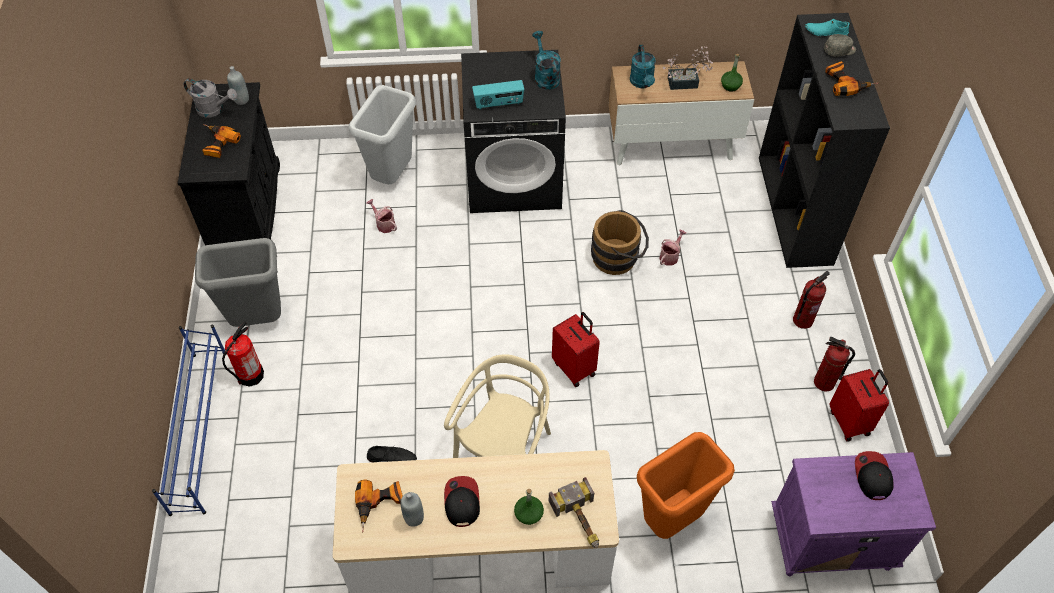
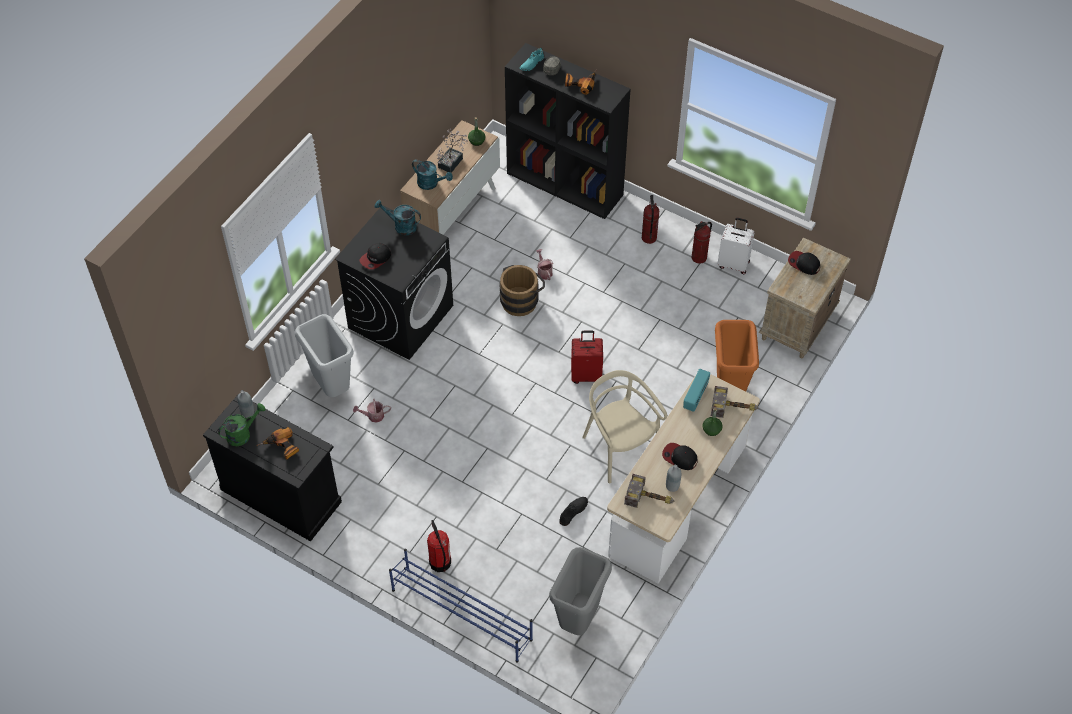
camera: 55 degrees left, 0 degrees up
(214, 109) = (242, 434): grey watering can -> green watering can
(257, 322) = (396, 537): grey trash can -> grey trash can (579, 621)
(380, 504) = (650, 498): power drill -> hammer
(488, 80) = (375, 258): none -> cap
(498, 104) = (403, 265): radio -> radio (696, 396)
(830, 542) = (797, 325): purple nightstand -> beige nightstand
(850, 422) = (733, 264): red suitcase -> white suitcase

